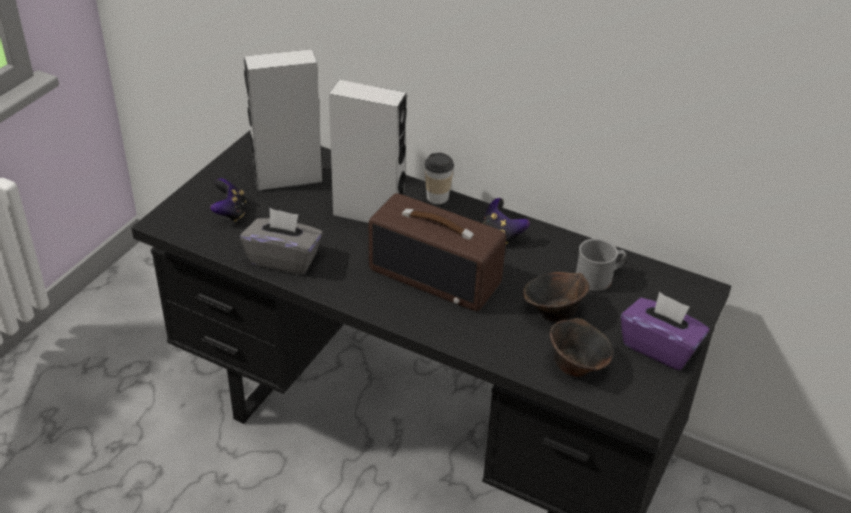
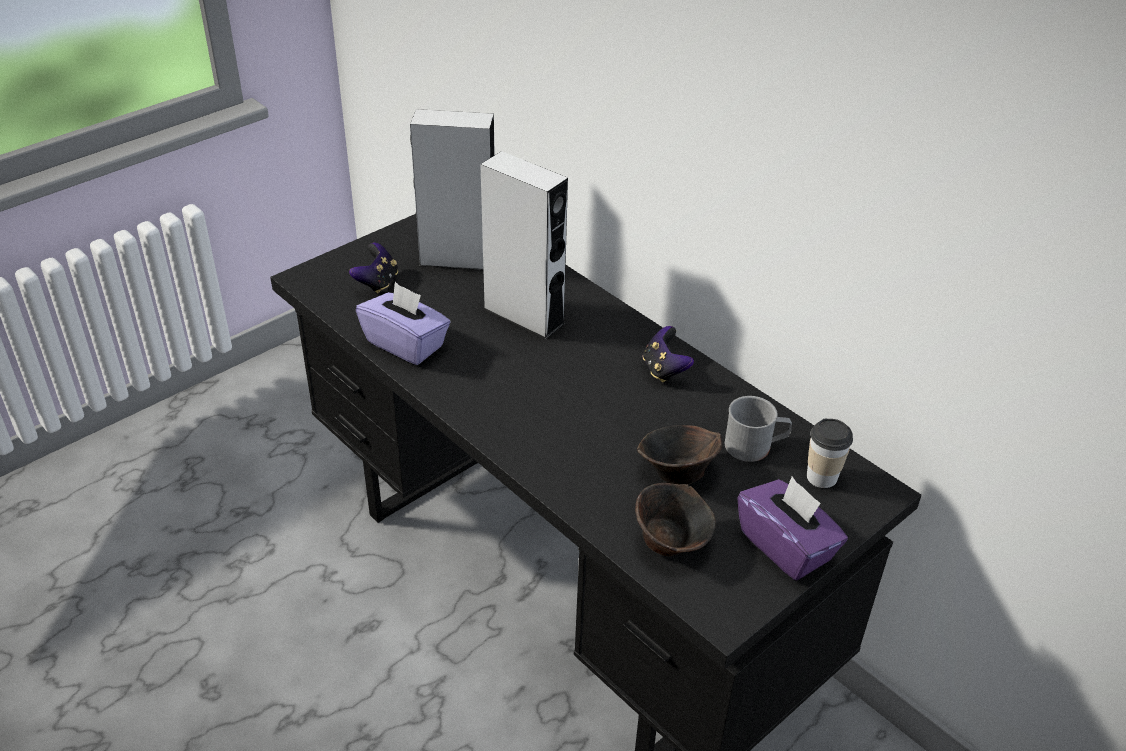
camera: 20 degrees right, 0 degrees up
(284, 259) = (406, 344): grey tissue box -> purple tissue box
(436, 276) = (562, 400): radio -> none
(437, 197) = (612, 313): cup -> cup (822, 477)

